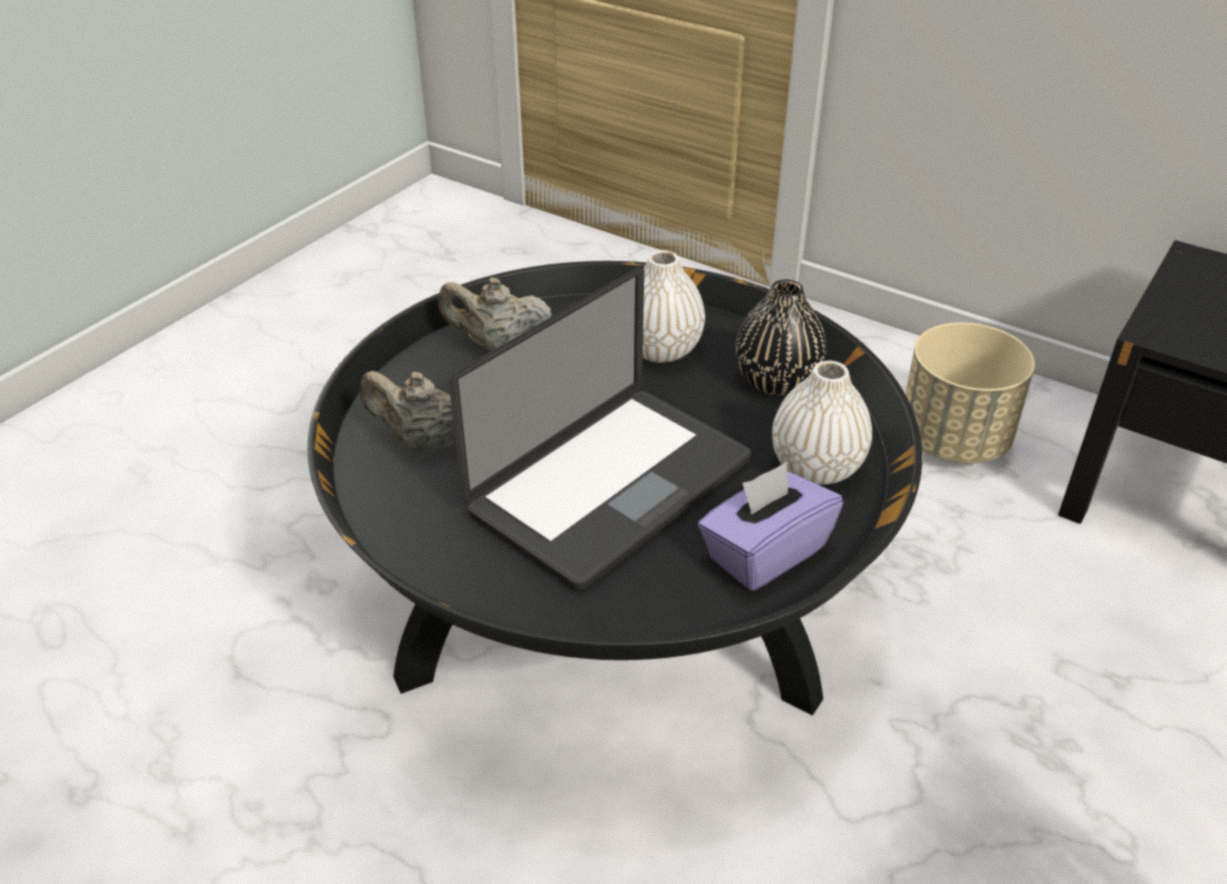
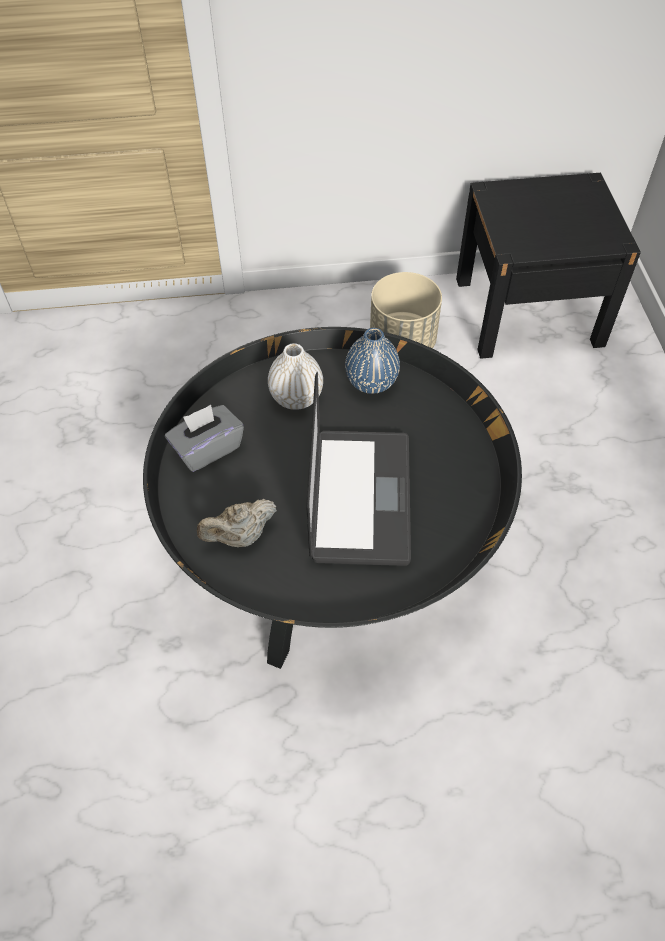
camera: 40 degrees left, 15 degrees up
(497, 345) = (207, 449): beige teapot -> grey tissue box
(765, 553) = (461, 486): purple tissue box -> none
(777, 381) = (371, 382): black vase -> blue vase
(816, 467) = (438, 422): white vase -> none

